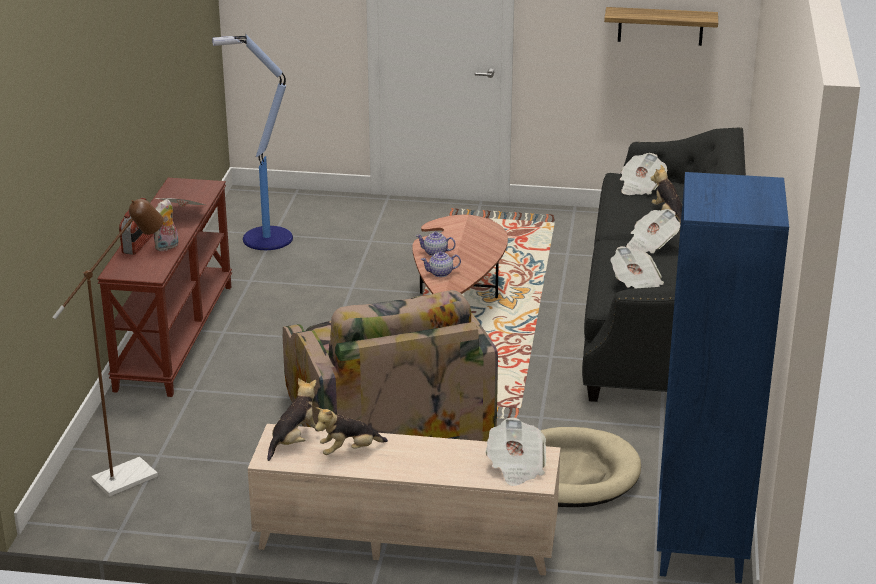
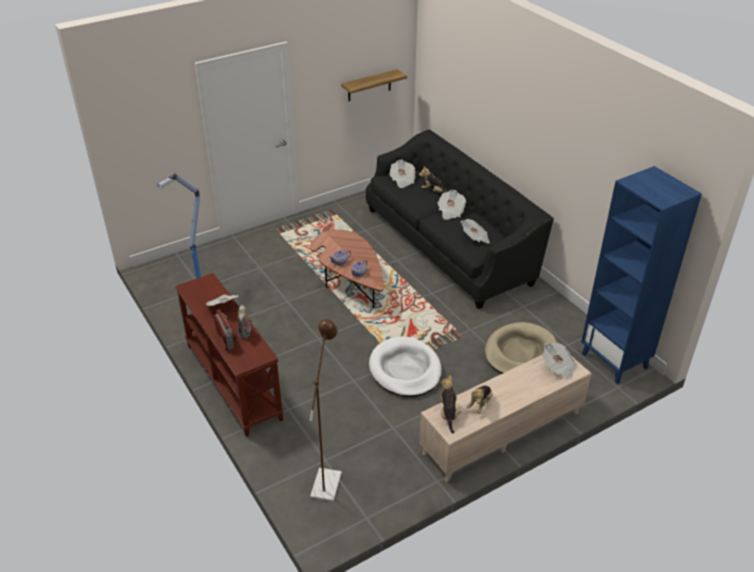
camera: 40 degrees left, 10 degrees up
(386, 418) = (405, 370): armchair -> white dog bed

